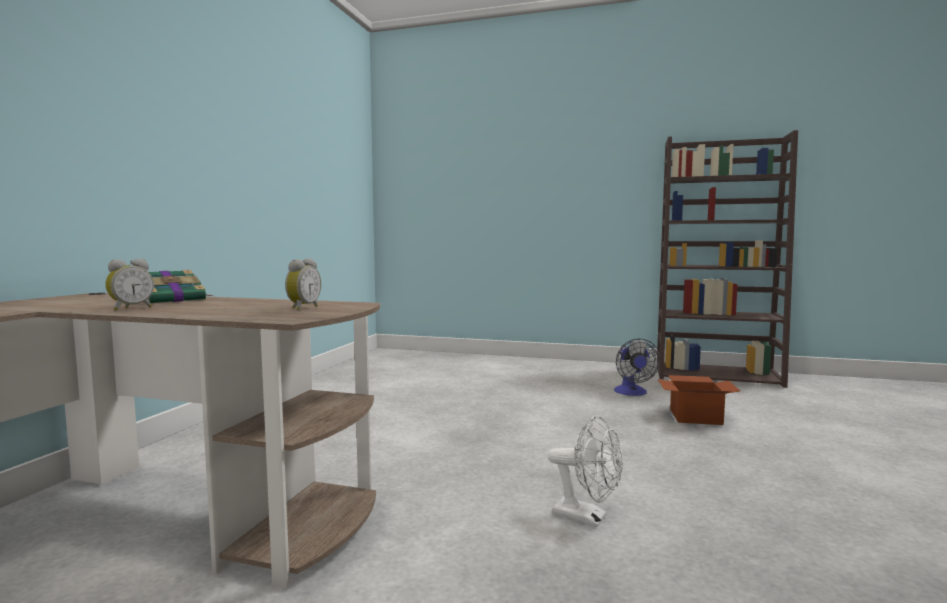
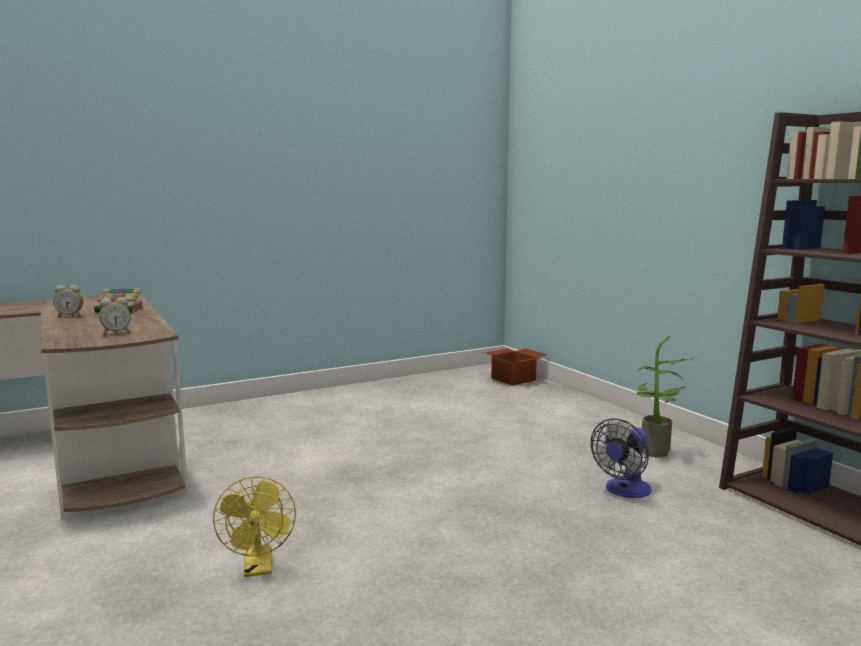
camera: 45 degrees right, 5 degrees up
(587, 517) = (259, 568): white fan -> yellow fan
(596, 373) = (655, 454): none -> potted plant
(696, 416) = (613, 544): cardboard box -> cardboard box (514, 379)

